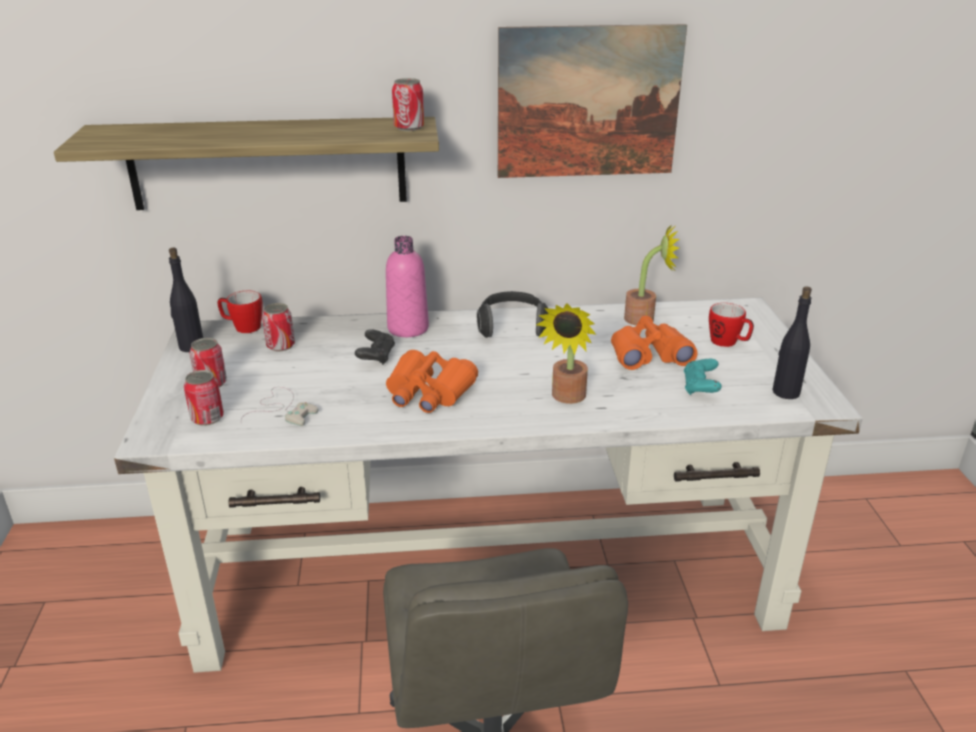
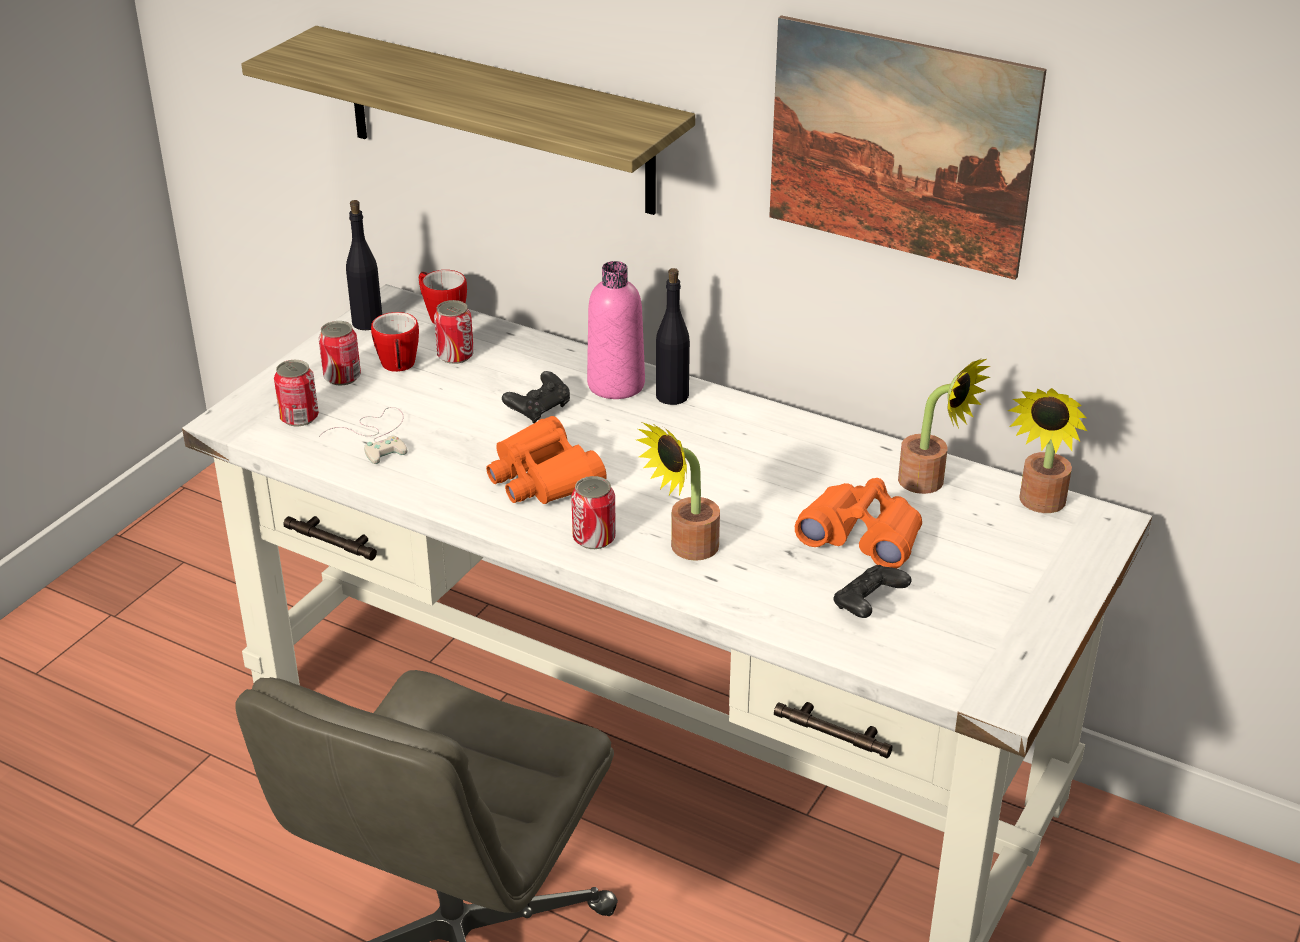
camera: 35 degrees right, 5 degrees up
(409, 127) = (632, 126): can -> can (594, 538)
(512, 327) = (741, 429): headphones -> none
(700, 387) = (868, 605): turquoise game controller -> black game controller
(709, 310) = (1039, 505): none -> potted plant
(728, 343) = (995, 562): mug -> mug (398, 367)
(785, 392) = (973, 659): black bottle -> black bottle (672, 396)

